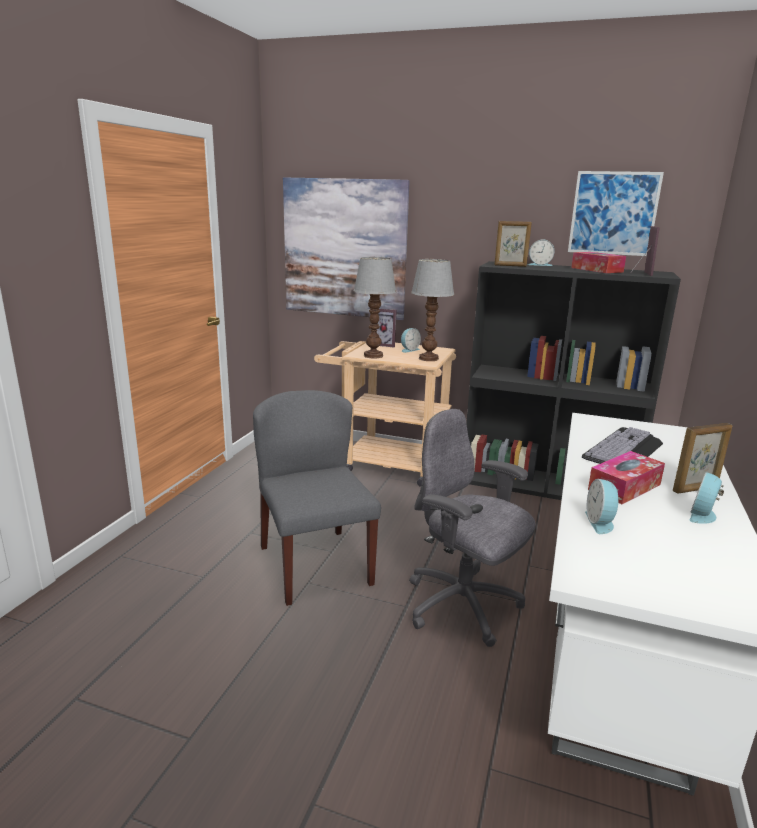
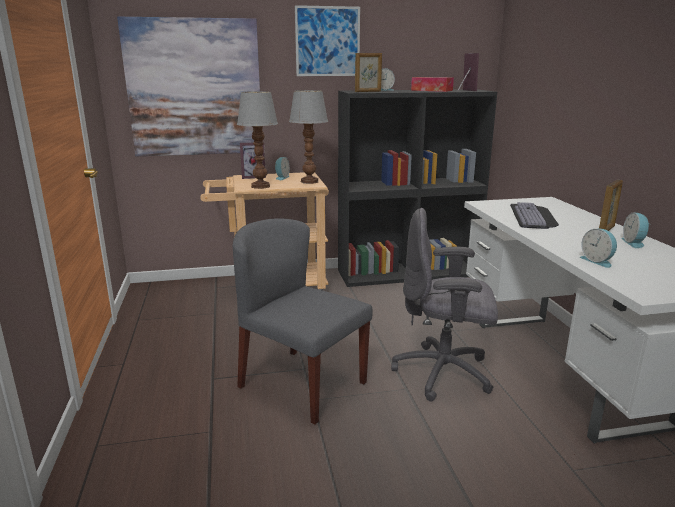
camera: 30 degrees left, 0 degrees up
(613, 213) = (429, 45): picture -> picture (327, 41)
(624, 487) = (572, 238): tissue box -> none

